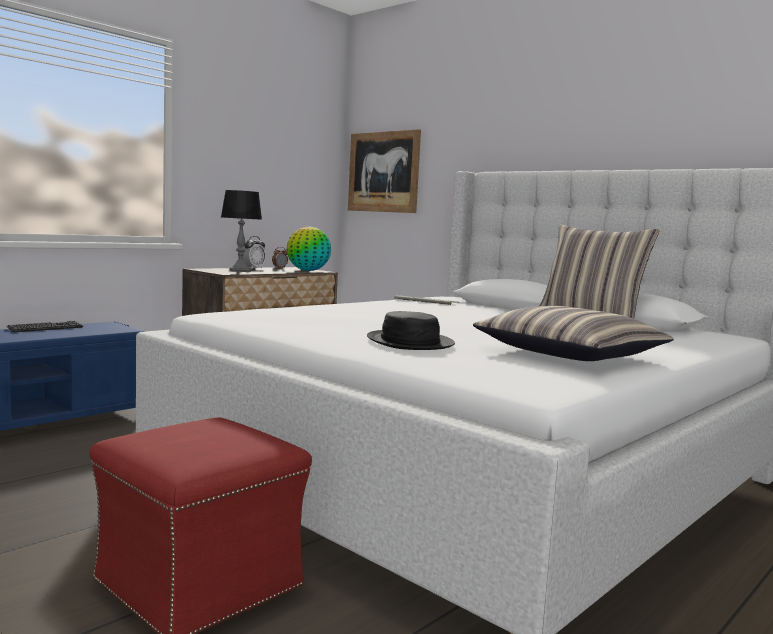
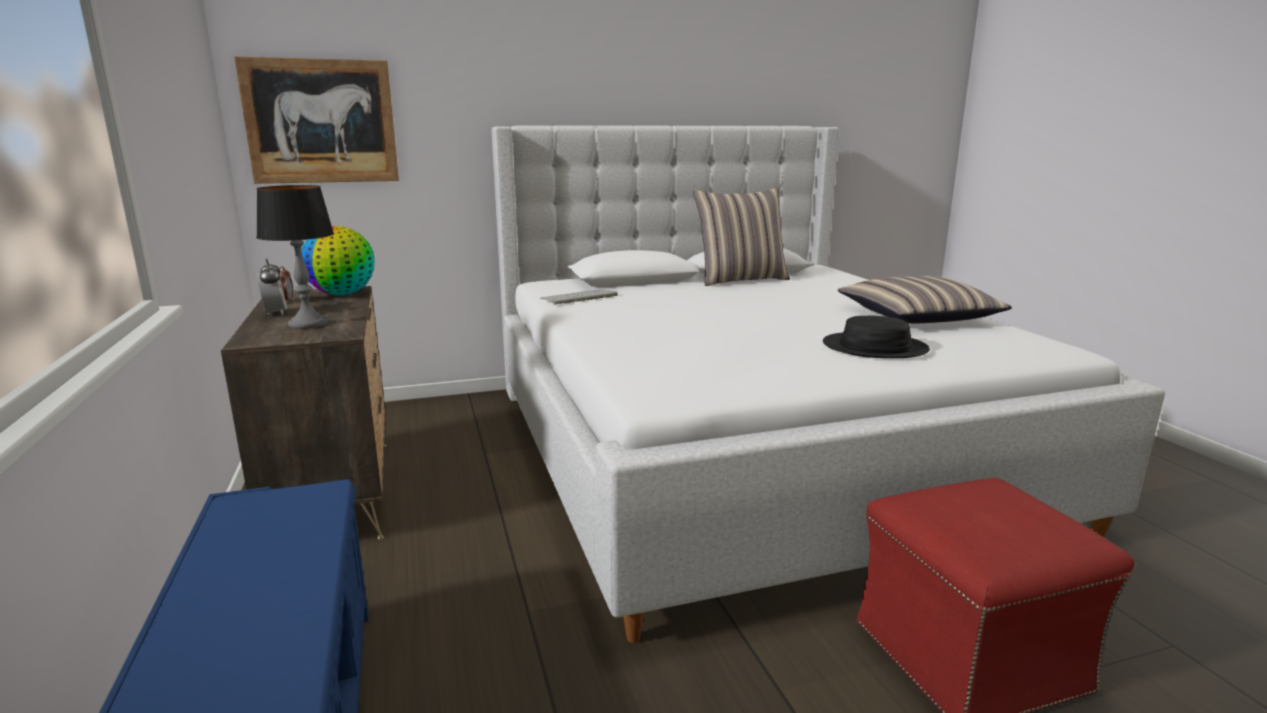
camera: 60 degrees left, 10 degrees up
(45, 328) = (213, 571): keyboard -> none

